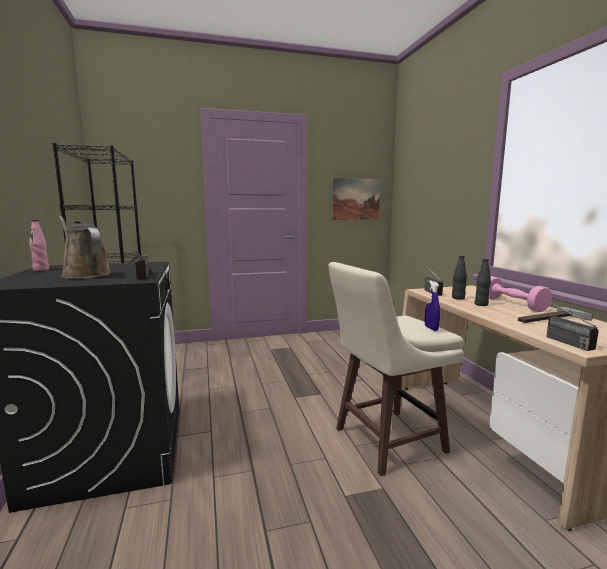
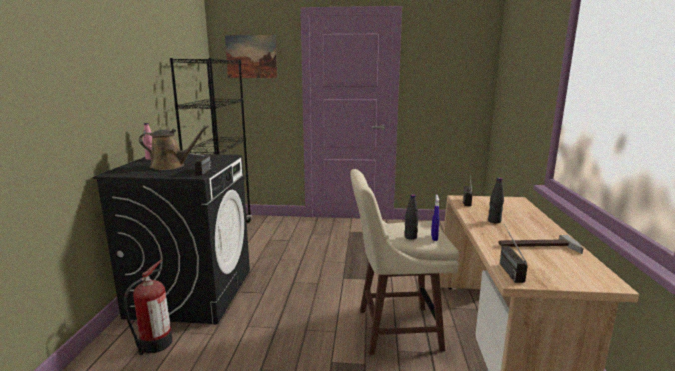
camera: 20 degrees right, 5 degrees up
(85, 274) = (171, 166): brown watering can -> brown watering can turned 120 degrees clockwise
(86, 537) = (155, 344): none -> fire extinguisher
(356, 199) = (452, 90): picture -> picture (251, 57)
(458, 298) = (482, 211): black bottle -> black bottle (410, 237)
(513, 304) = (528, 225): pink dumbbell -> none

